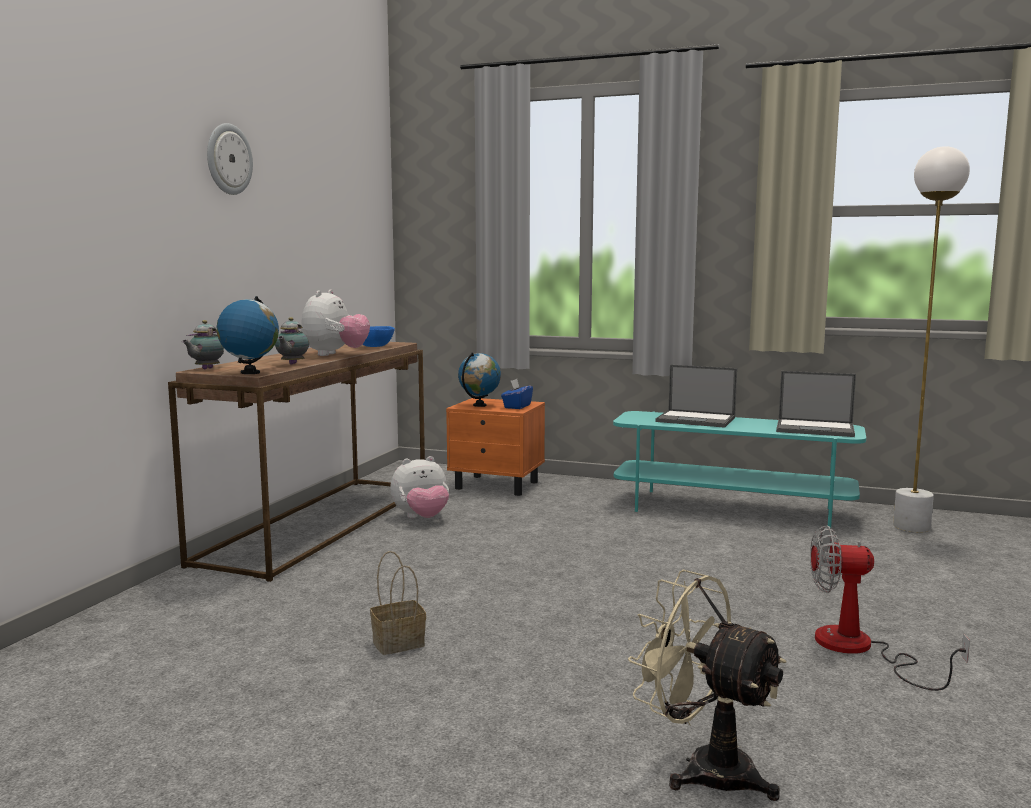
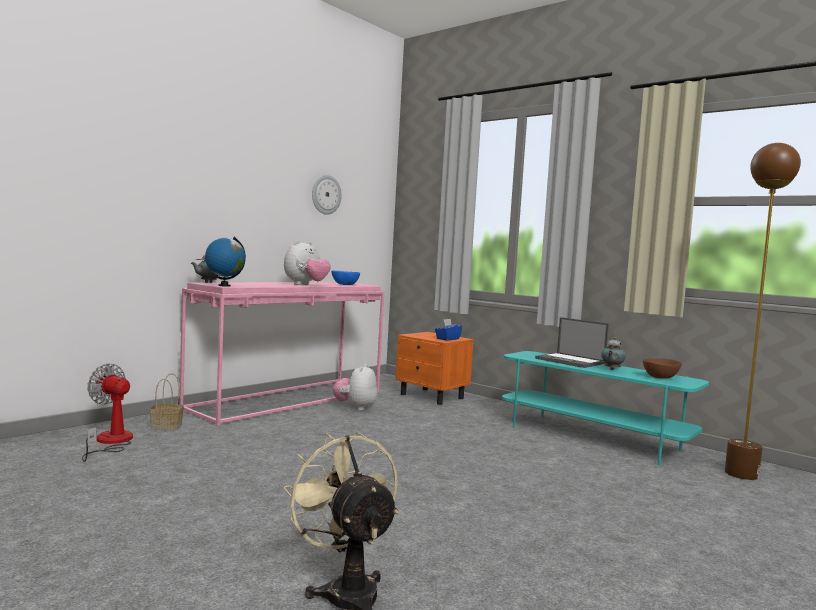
camera: 20 degrees right, 5 degrees down
(228, 159) = (250, 153): wall clock -> wall clock (326, 194)
(291, 364) = (263, 285): teapot -> teapot (611, 369)
(319, 523) = (288, 400): brown console table -> pink console table
(400, 642) = (247, 472): basket -> basket (167, 426)
(421, 518) = (355, 407): plush toy -> plush toy turned 105 degrees clockwise
(479, 405) = (423, 335): globe -> none
(816, 429) = (661, 377): laptop -> brown bowl
(860, 649) = (576, 547): fan -> fan (110, 442)
(911, 527) = (741, 474): white floor lamp -> brown floor lamp

